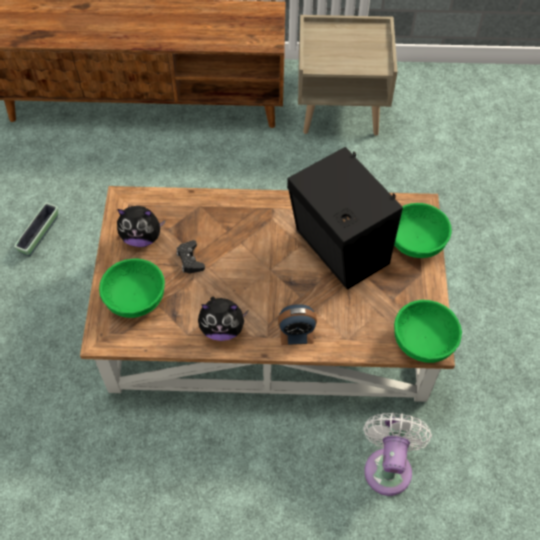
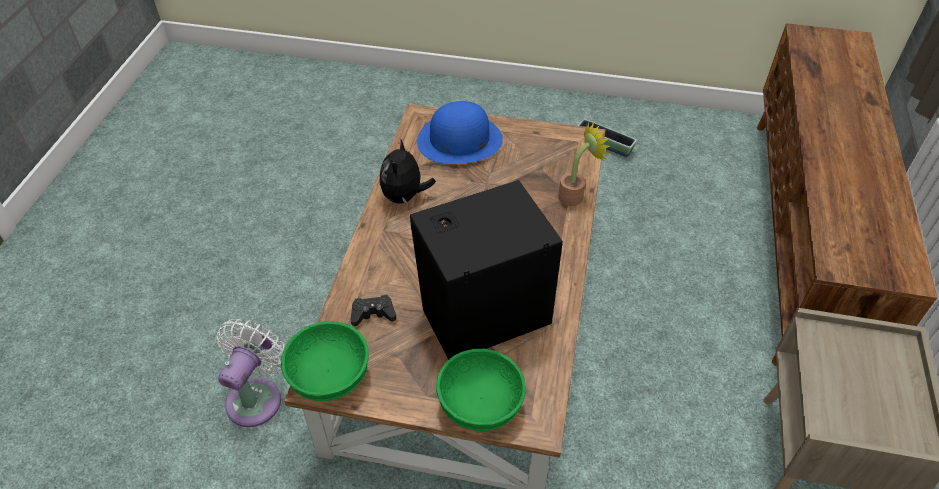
camera: 100 degrees right, 10 degrees down
(136, 298) = (459, 140): green bowl -> blue hat
(142, 237) = (532, 148): plush toy -> none
(190, 260) = (496, 181): black game controller -> black game controller (373, 314)
(199, 201) = (575, 195): none -> potted plant
(296, 332) = (380, 254): alarm clock -> none
(388, 466) = (257, 397): white fan -> white fan turned 90 degrees counterclockwise

